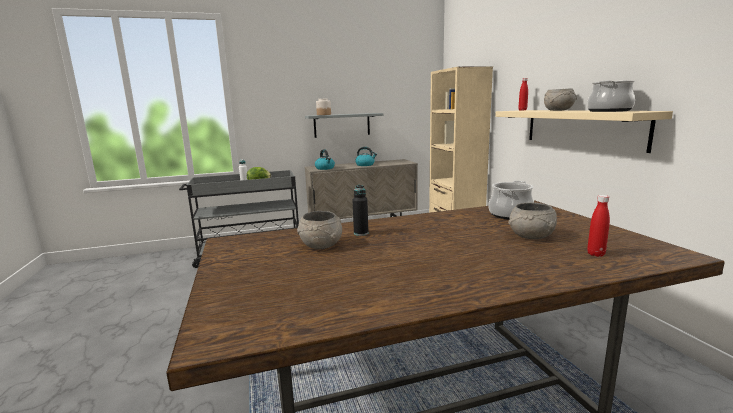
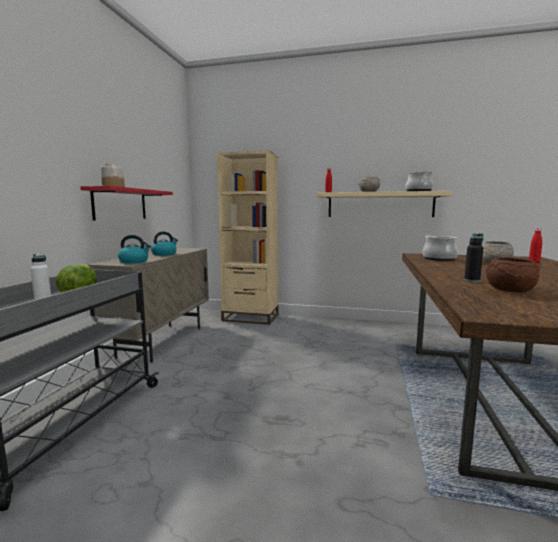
camera: 60 degrees left, 5 degrees down
(321, 245) = (509, 291): grey bowl -> brown bowl
(342, 125) = (120, 204): grey shelf -> red shelf

